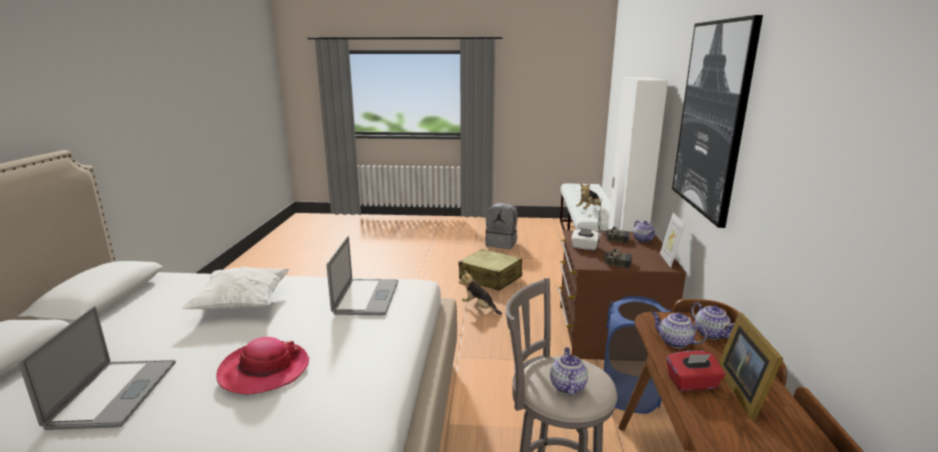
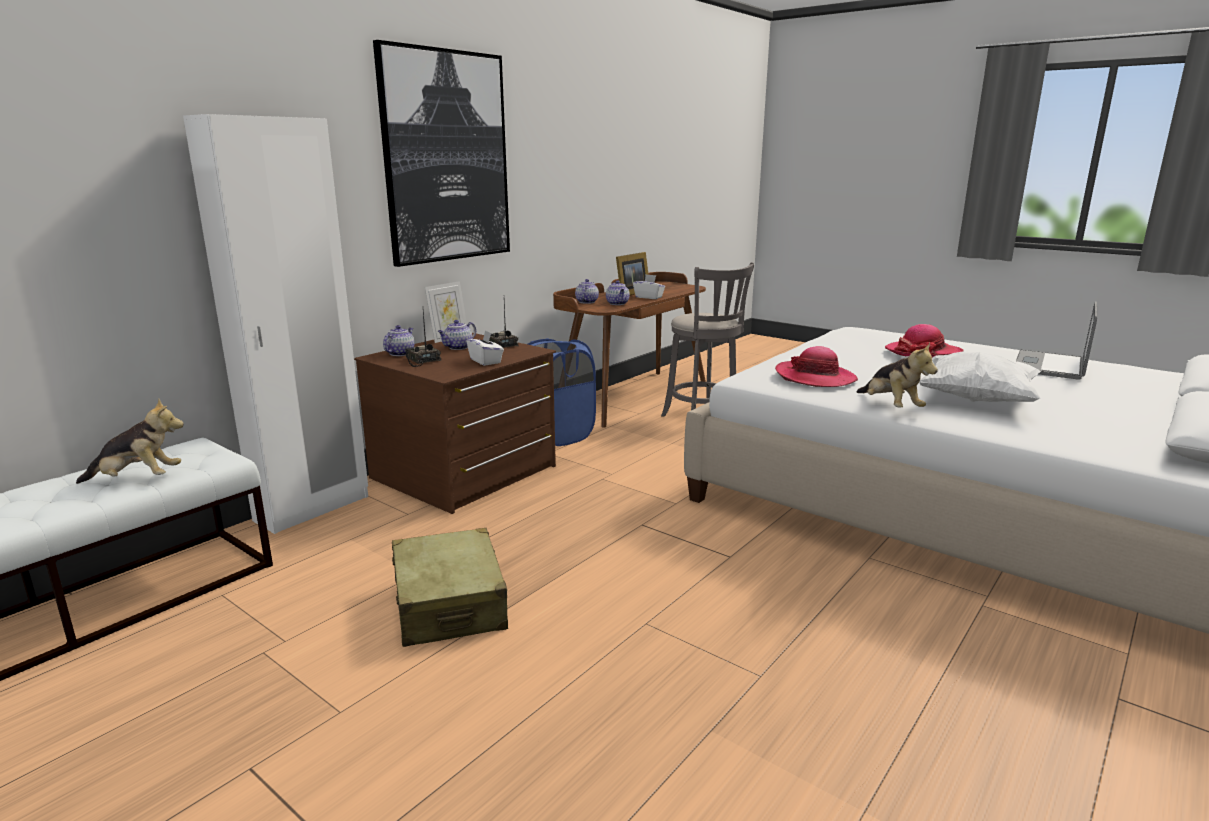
camera: 145 degrees left, 0 degrees up
(366, 297) = (815, 378): laptop -> hat
(479, 308) = (563, 552): plush toy -> plush toy (890, 407)
(502, 243) = (196, 725): grey backpack -> none
(567, 386) = (710, 315): teapot -> teapot (458, 347)
(692, 383) = (649, 297): red tissue box -> white tissue box

